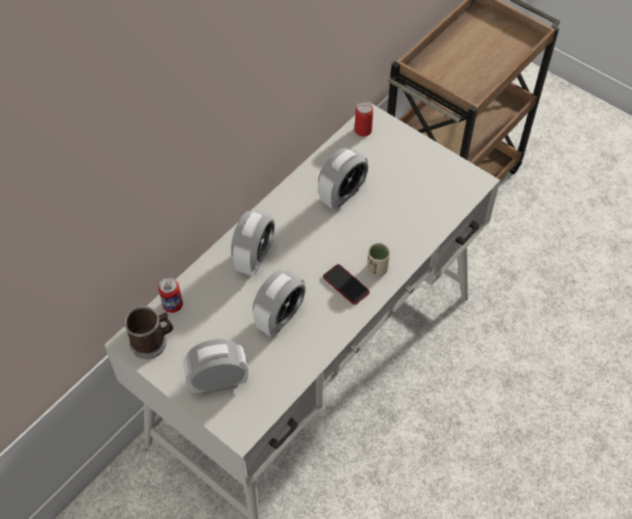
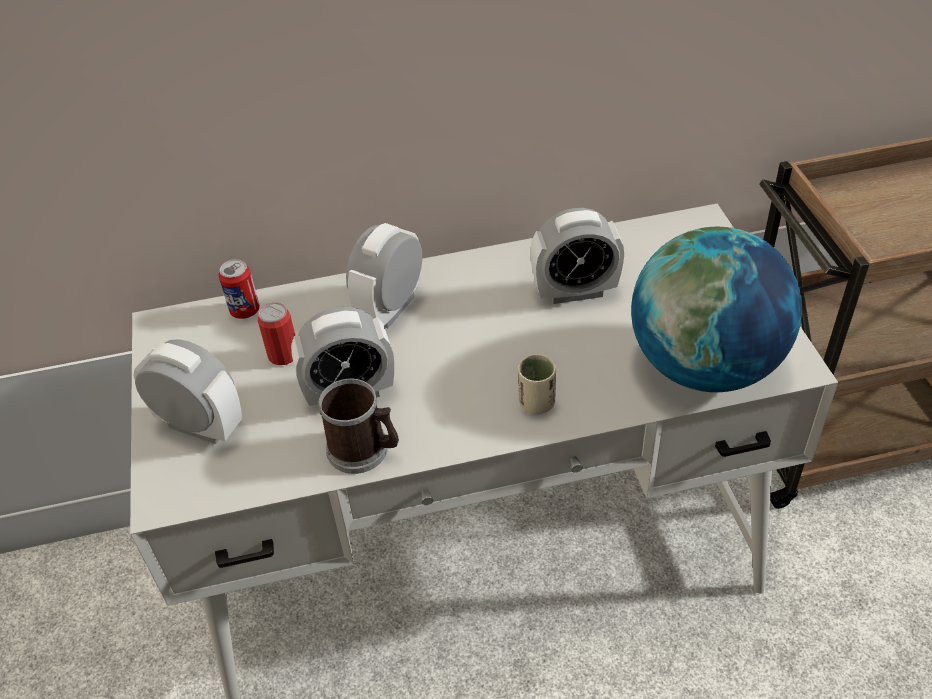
camera: 40 degrees right, 10 degrees down
(152, 341) = (182, 337): mug -> mug (364, 450)
(254, 258) = (390, 308): alarm clock -> alarm clock turned 150 degrees clockwise
(346, 285) = (473, 400): phone -> none
(363, 130) = (676, 231): can -> can (283, 355)
(437, 204) = (704, 366): none -> globe

